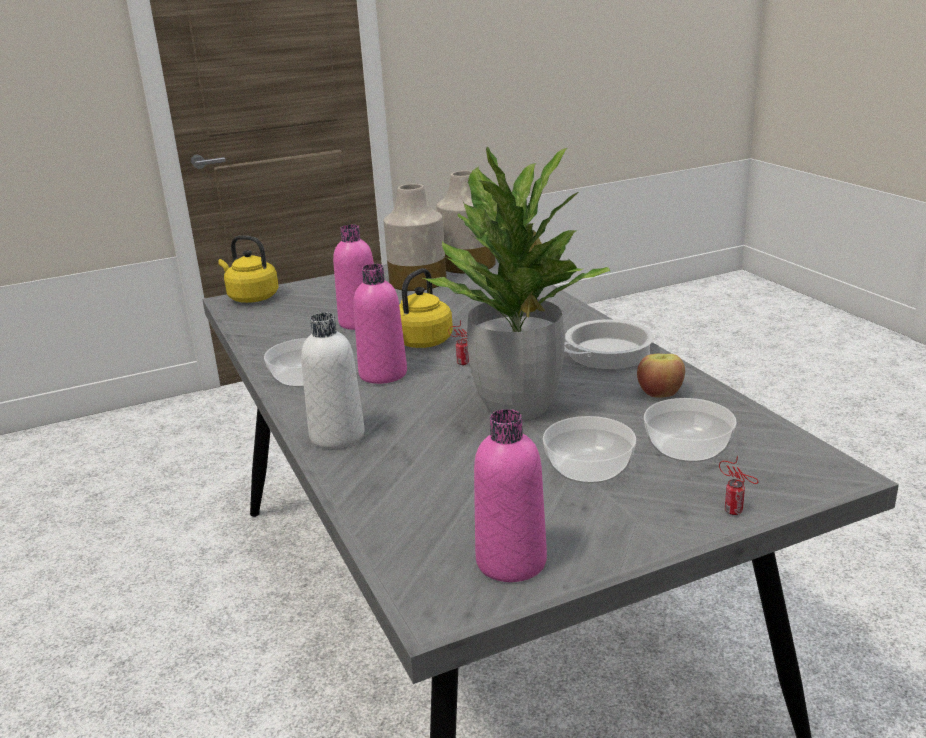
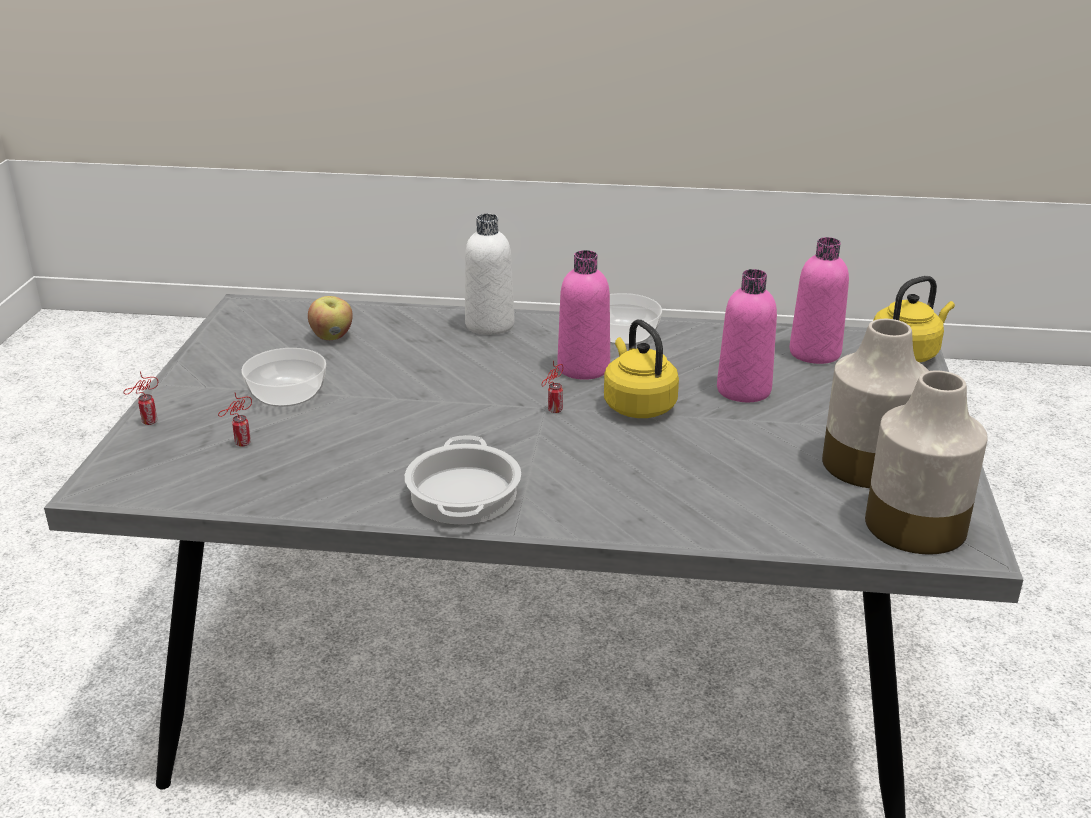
camera: 120 degrees right, 5 degrees up
(511, 561) = (244, 335): pink bottle -> pink bottle (815, 353)
(518, 406) = (425, 404): potted plant -> none
(660, 393) = (339, 479): apple -> apple (332, 336)
(686, 449) = (241, 444): bowl -> can

